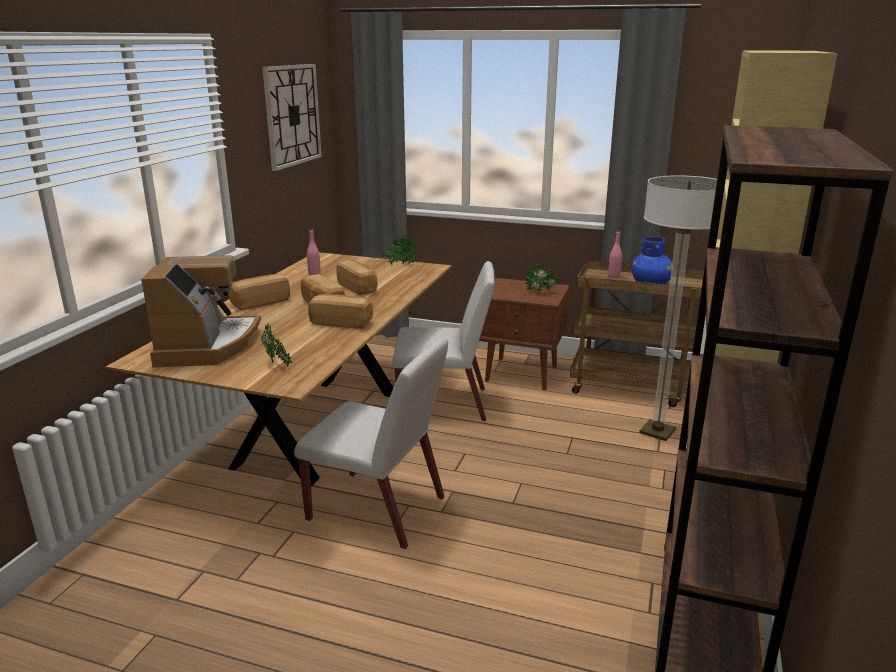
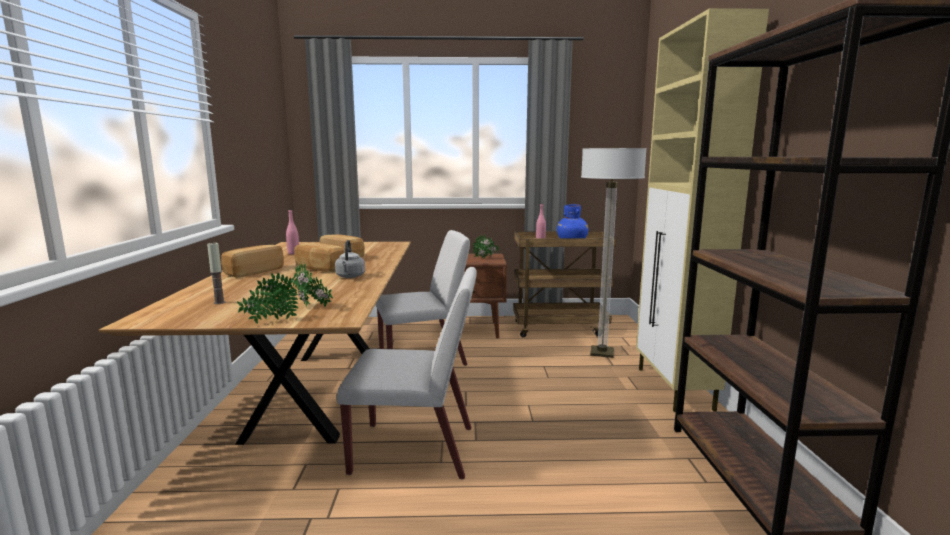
camera: 20 degrees left, 10 degrees down
(207, 345) = (219, 302): coffee machine -> candle
(292, 115) = (260, 115): wall clock -> none
(342, 322) = (350, 276): bread -> grey kettle
(399, 265) = (366, 243): potted plant -> potted plant (271, 321)

